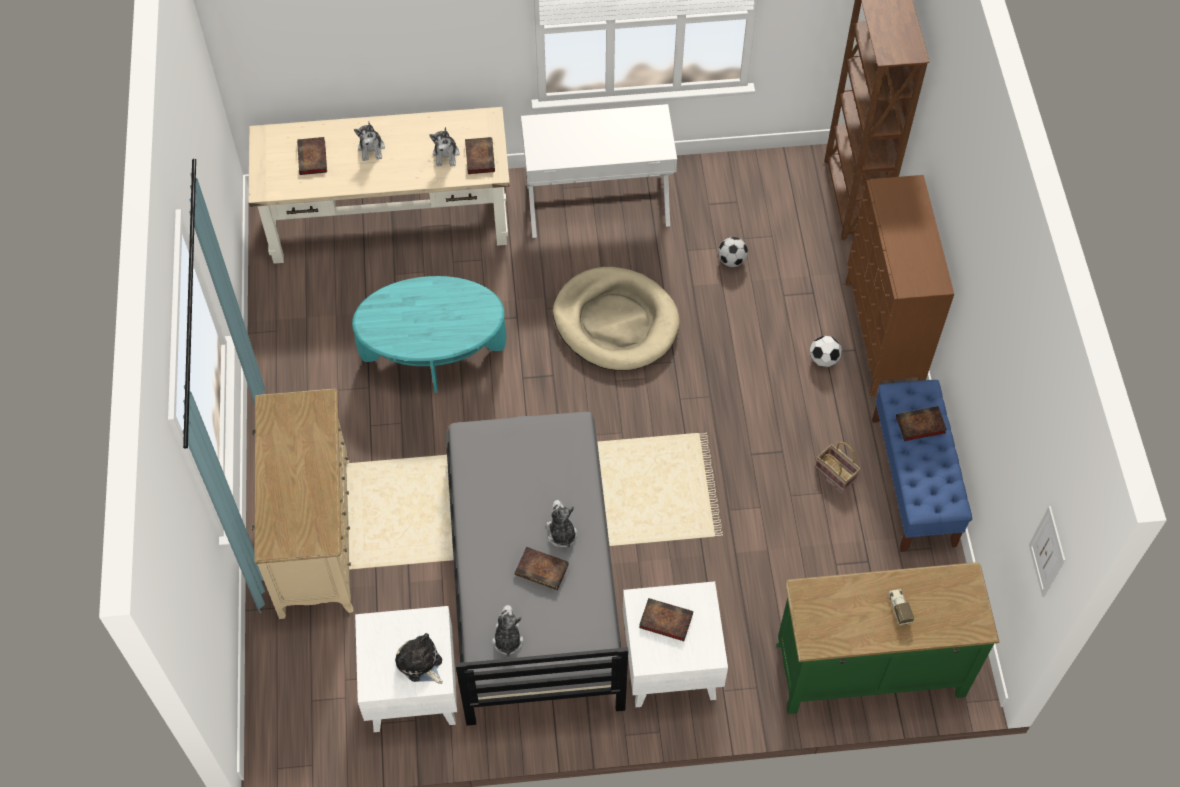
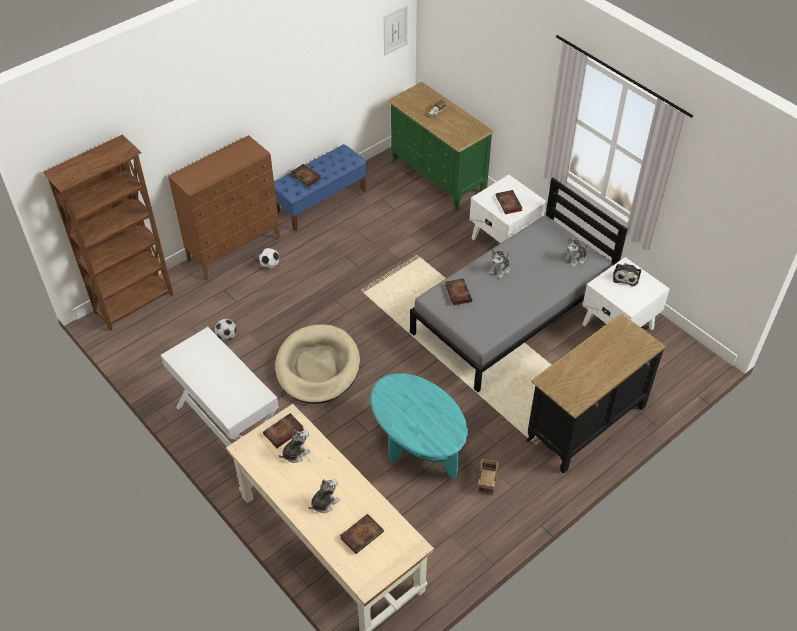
camera: 125 degrees left, 10 degrees down
(317, 536) = (585, 422): beige dresser -> black dresser
(543, 570) = (527, 265): book -> book (457, 293)
(837, 473) = (340, 230): basket -> basket (486, 481)

